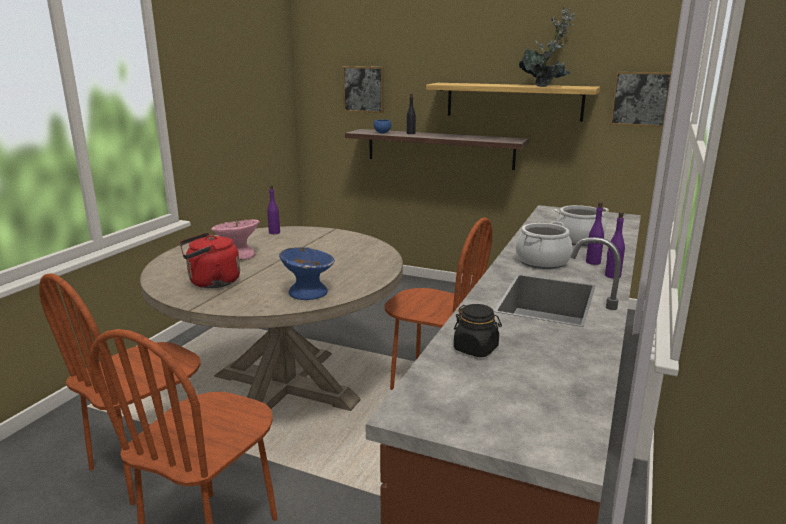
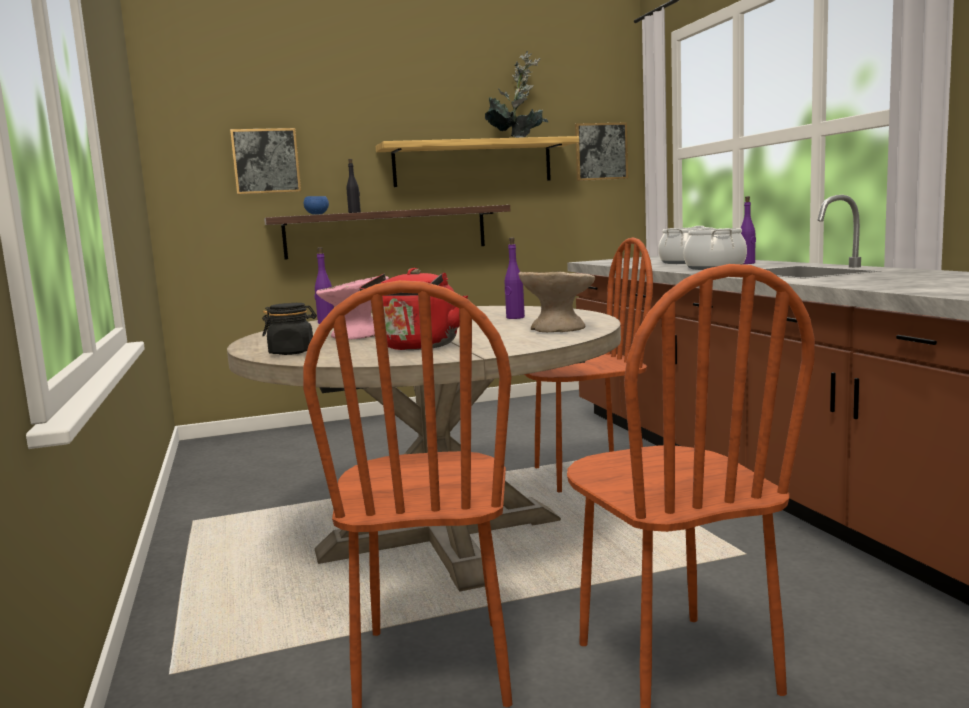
camera: 40 degrees left, 10 degrees down
(308, 293) = (557, 329): blue bowl -> beige bowl
(476, 349) = (881, 283): black jar -> black jar (292, 352)
(612, 276) = (788, 263): purple bottle -> purple bottle (515, 317)

